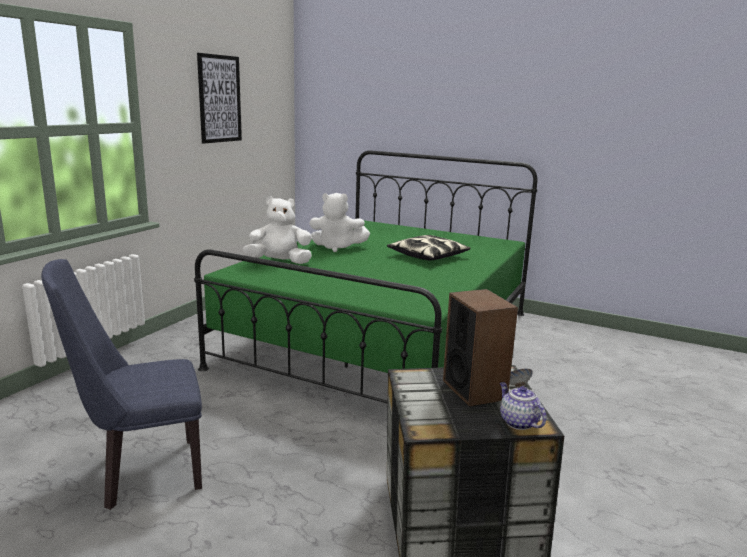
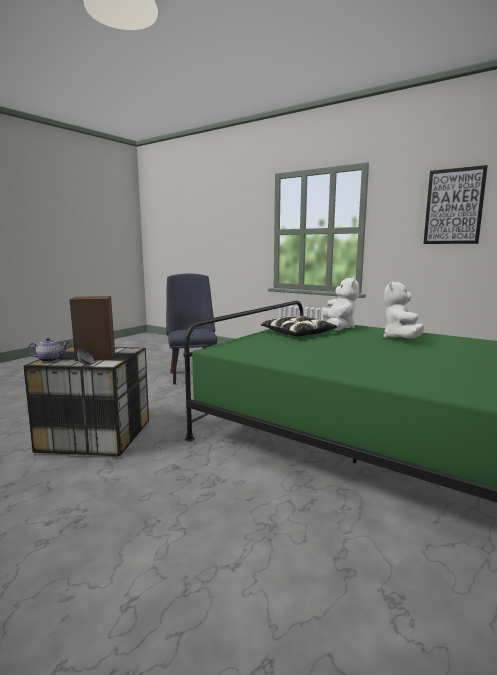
camera: 100 degrees right, 5 degrees down
(428, 256) = (395, 362): pillow -> pillow (298, 333)

